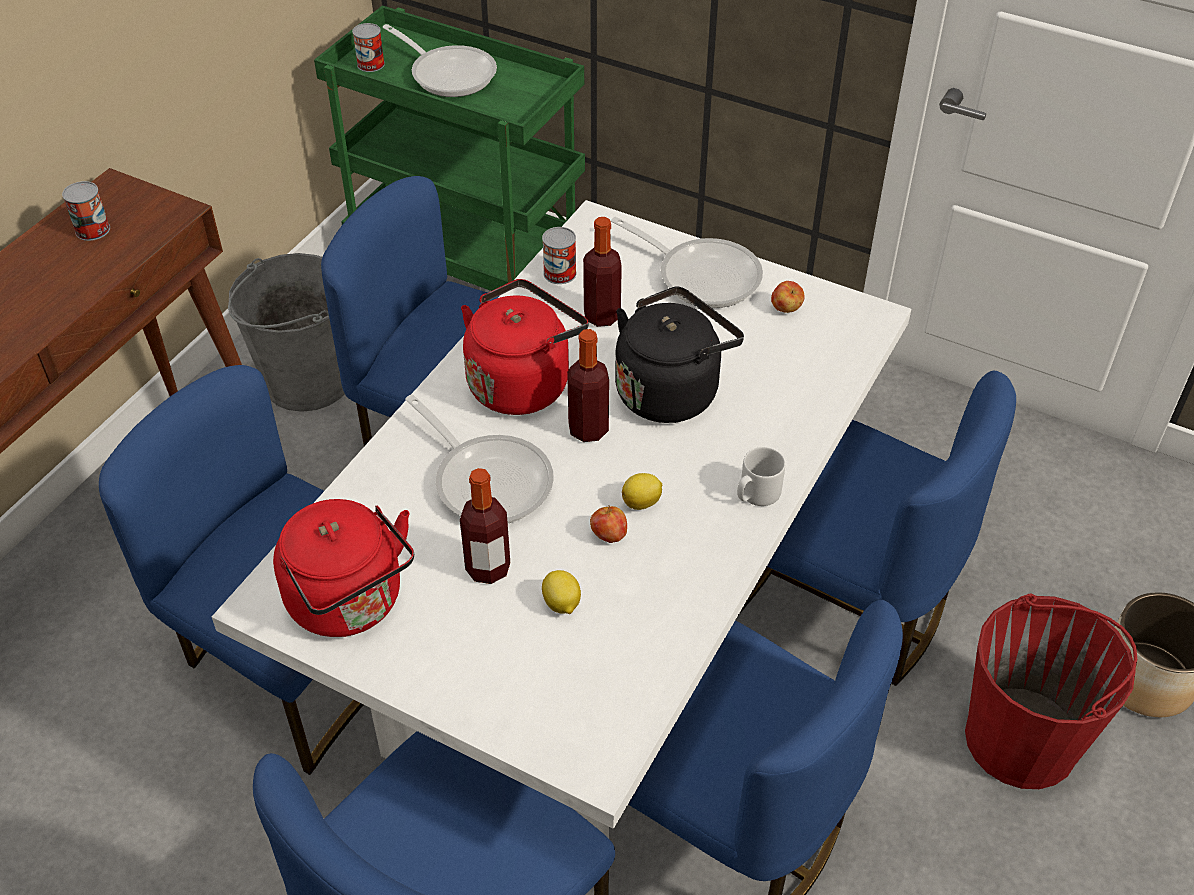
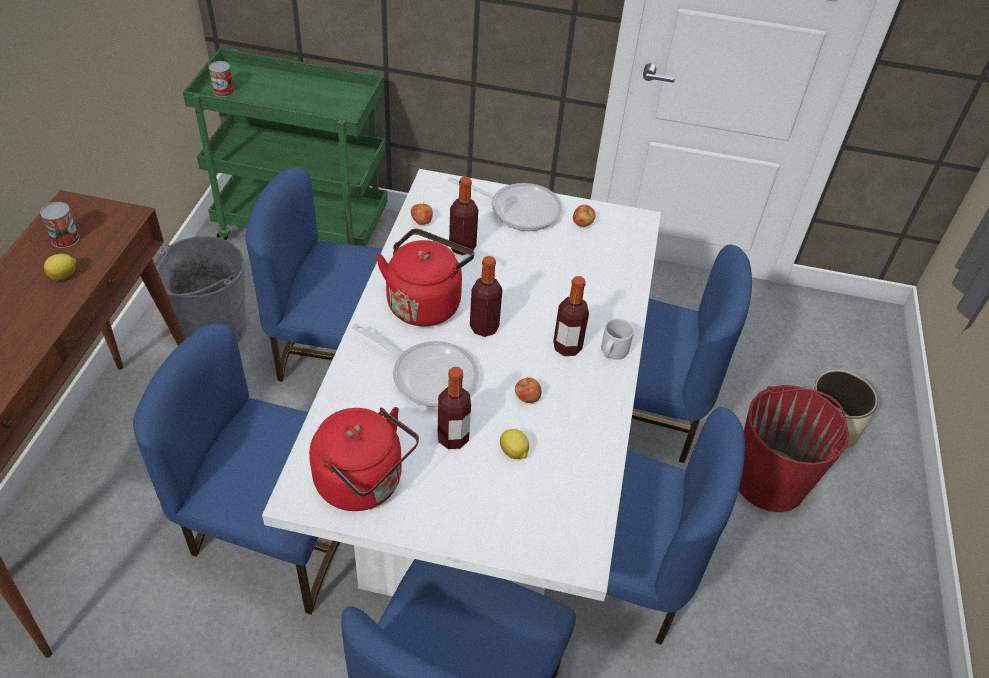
camera: 20 degrees left, 0 degrees up
(449, 74) = (284, 92): frying pan -> none
(559, 273) = (421, 222): can -> apple
(642, 502) = (540, 371): lemon -> lemon (64, 275)
(671, 390) = (529, 291): black kettle -> none
(693, 476) = (567, 347): none -> bottle

